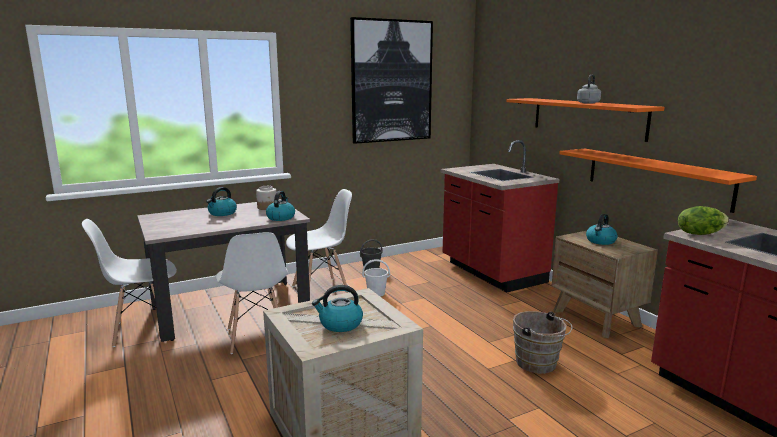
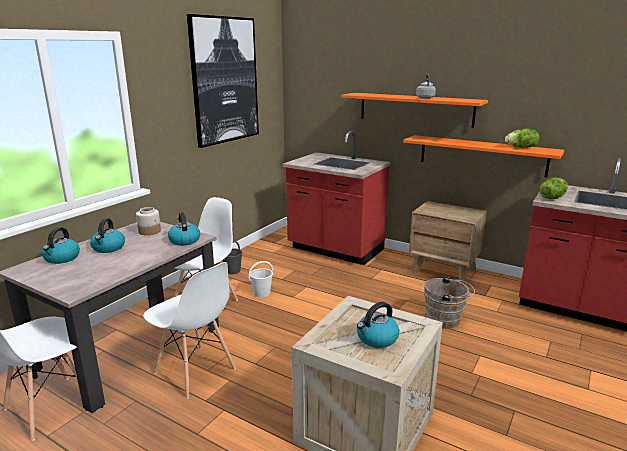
camera: 30 degrees left, 5 degrees up
(600, 241) = (446, 210): kettle -> kettle (62, 258)
(694, 168) = (521, 147): none -> lettuce

